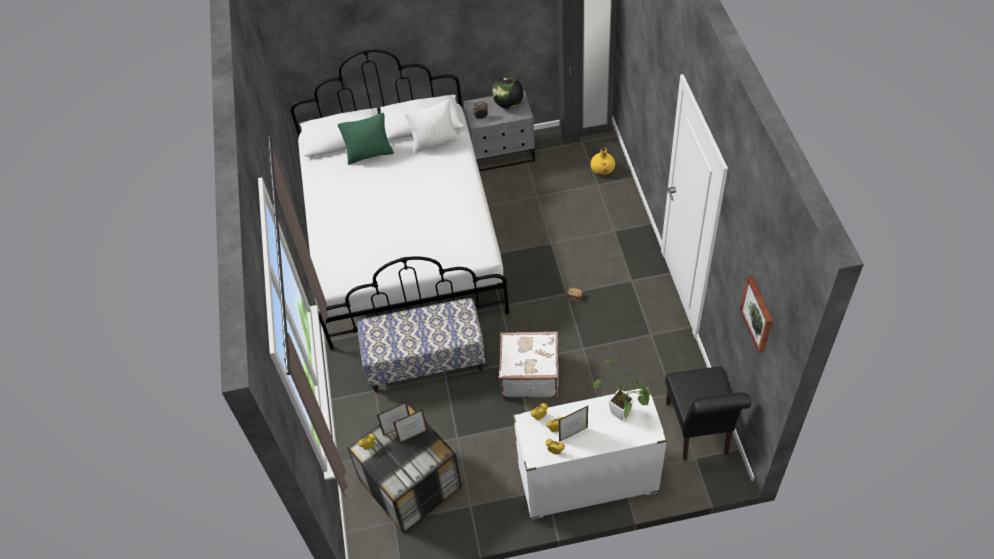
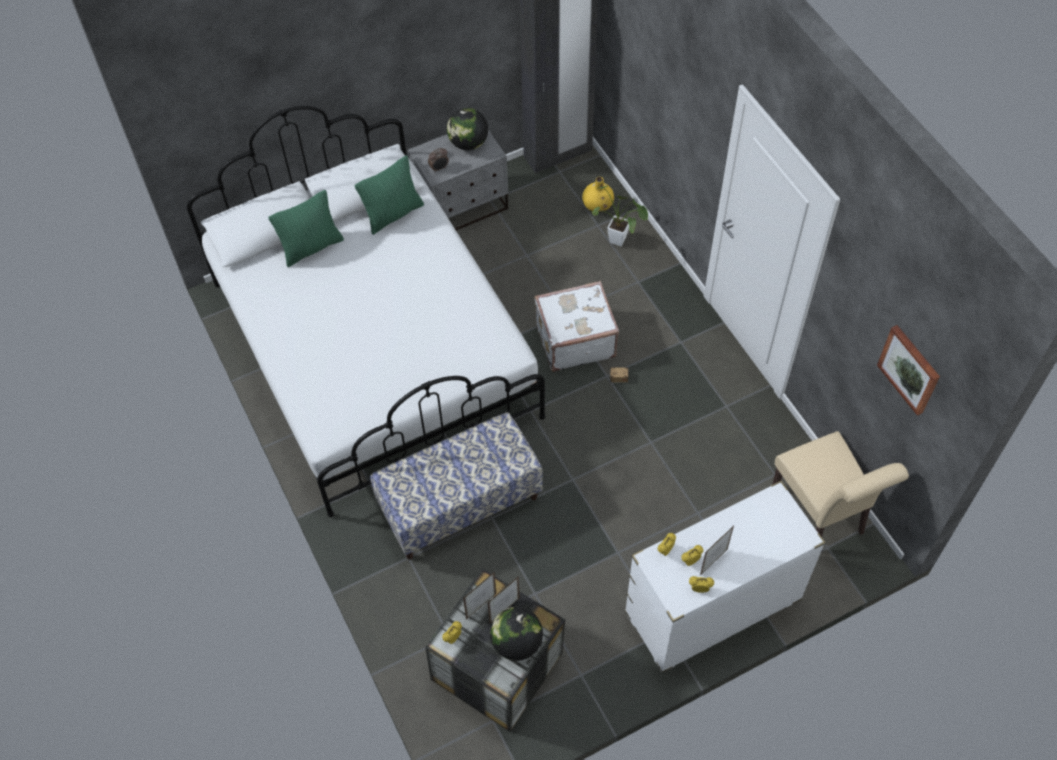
camera: 20 degrees left, 5 degrees up
(414, 461) = (516, 643): none -> globe
(435, 142) = (393, 214): white pillow -> green pillow
(529, 375) = (597, 491): white suitcase -> white suitcase (574, 339)
(623, 415) = (764, 524): potted plant -> potted plant (621, 242)
(698, 432) = (821, 515): black chair -> beige chair

